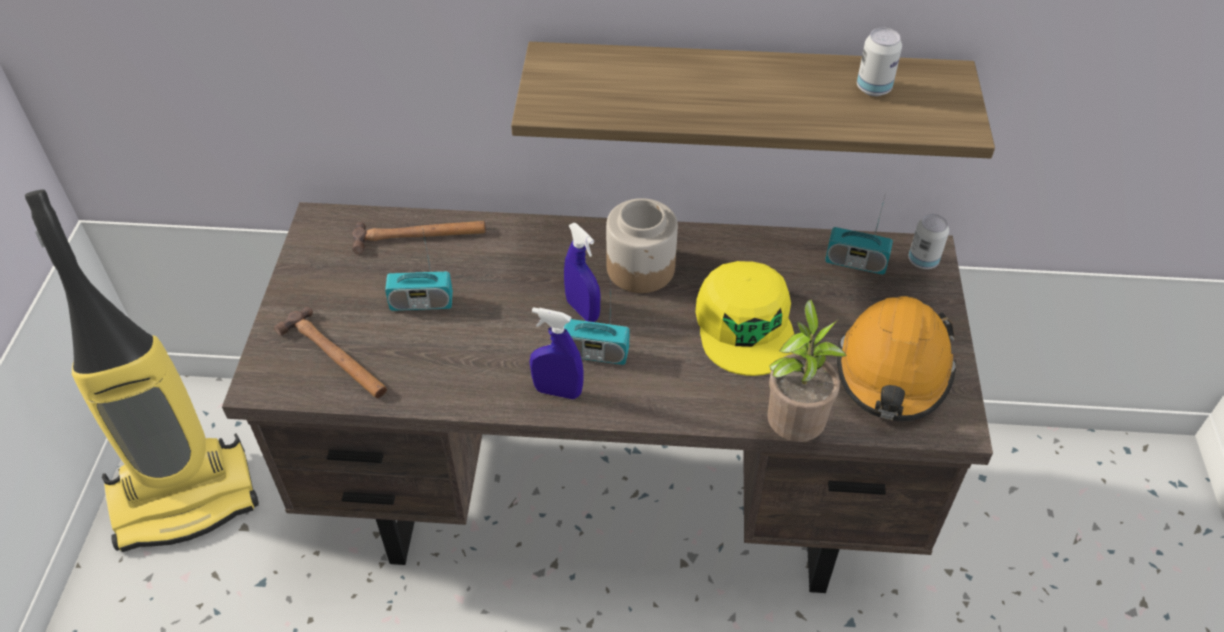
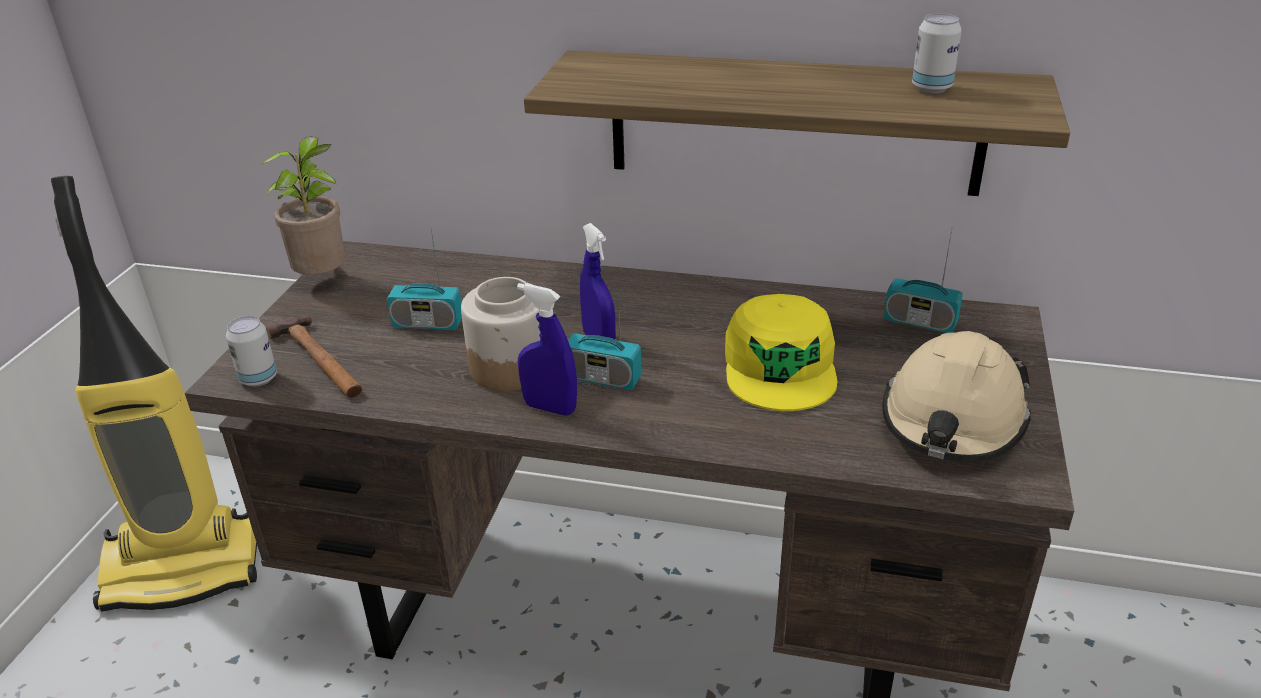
camera: 10 degrees right, 15 degrees down
(420, 236) = (446, 272): hammer -> none
(641, 268) = (673, 311): jar -> jar (511, 367)
(793, 429) = (820, 464): potted plant -> potted plant (325, 280)
(893, 371) = (952, 420): orange hard hat -> beige hard hat
(923, 261) = (1000, 325): can -> can (258, 379)

